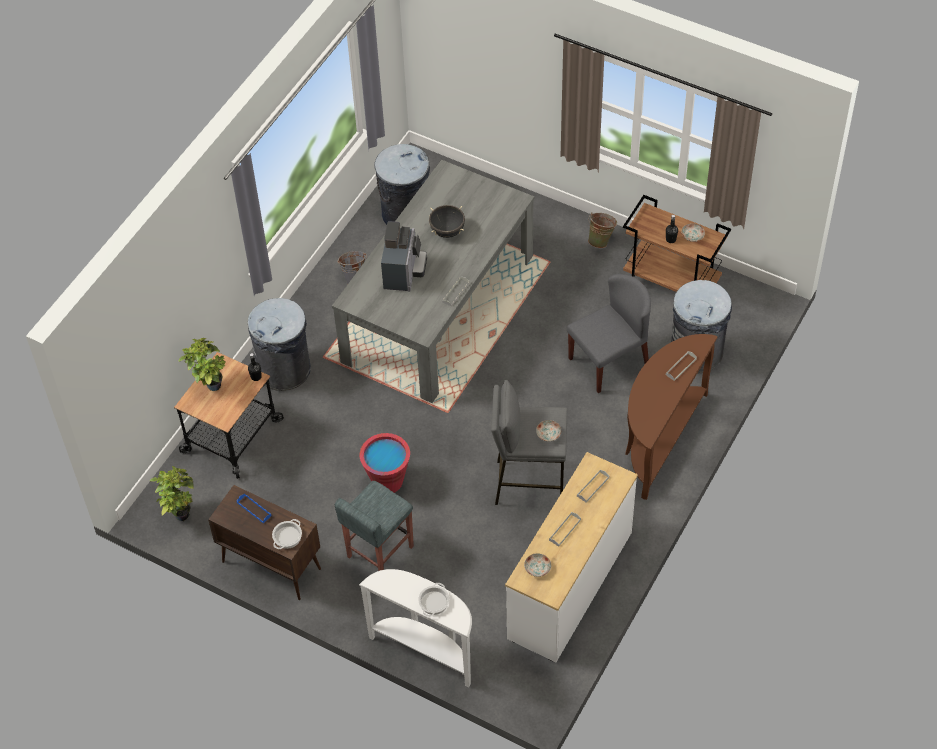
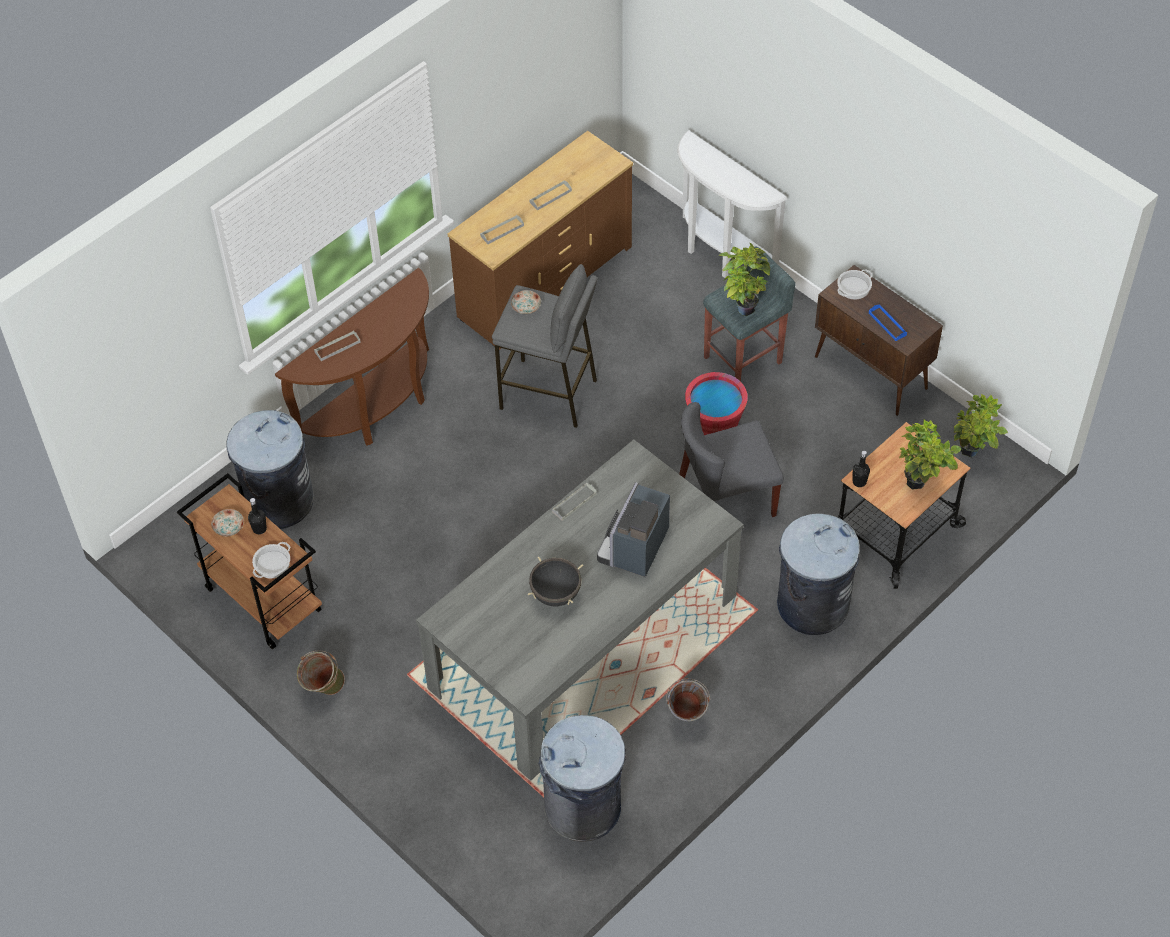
camera: 165 degrees left, 0 degrees up
(377, 503) = (742, 306): none -> potted plant
(433, 602) = (712, 164): cooking pot -> cooking pot (272, 564)
(537, 568) = (594, 168): plate -> none
(571, 585) = (544, 281): white dresser -> brown dresser
(609, 361) = (392, 515): grey chair -> grey chair (725, 500)

